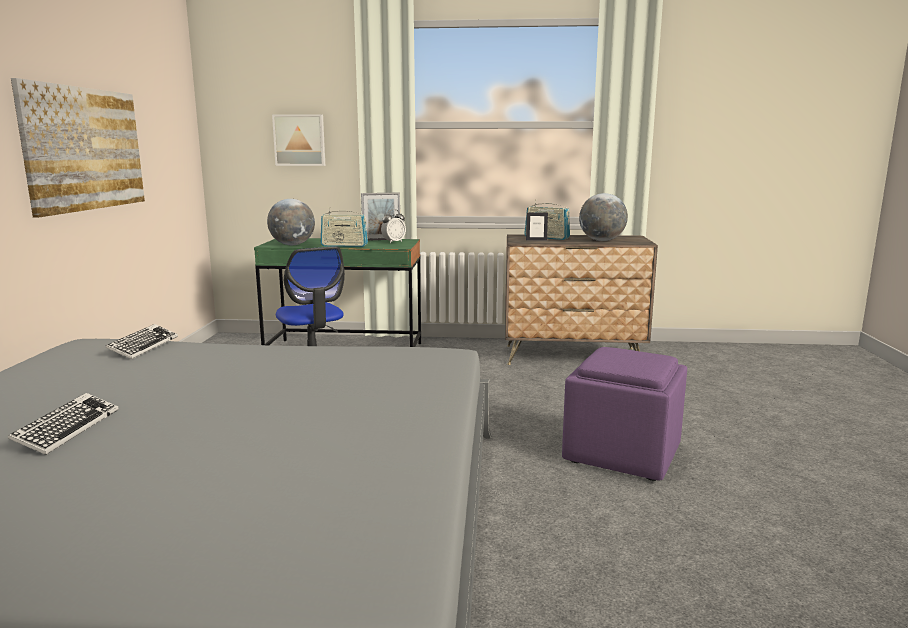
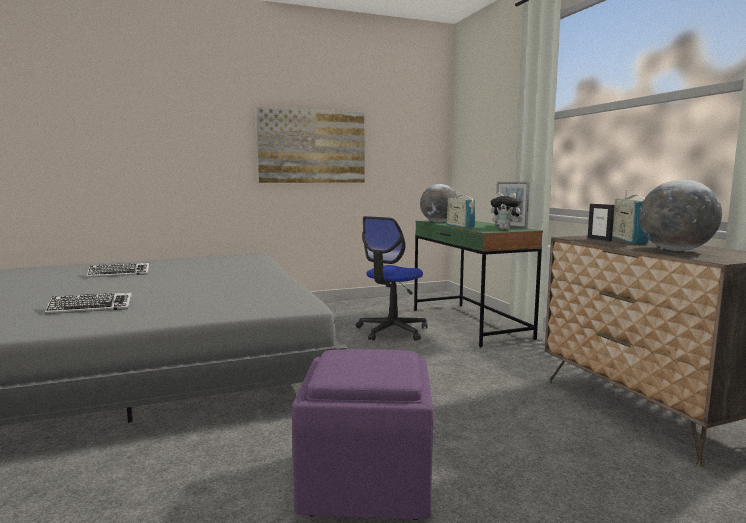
camera: 65 degrees right, 5 degrees down
(143, 346) = (250, 259): keyboard -> keyboard (90, 308)
(300, 140) = (494, 138): picture -> none
(393, 242) = (506, 229): alarm clock -> plush toy

